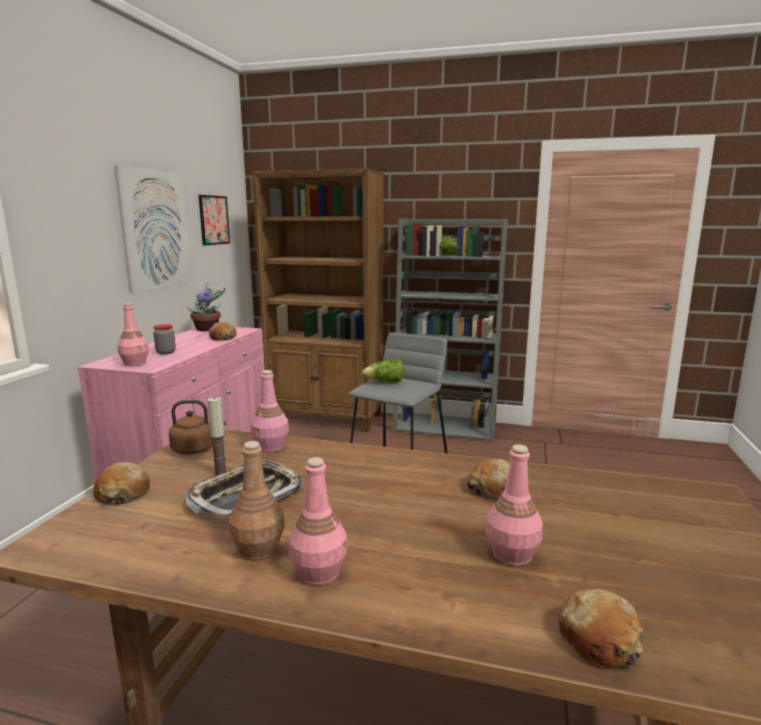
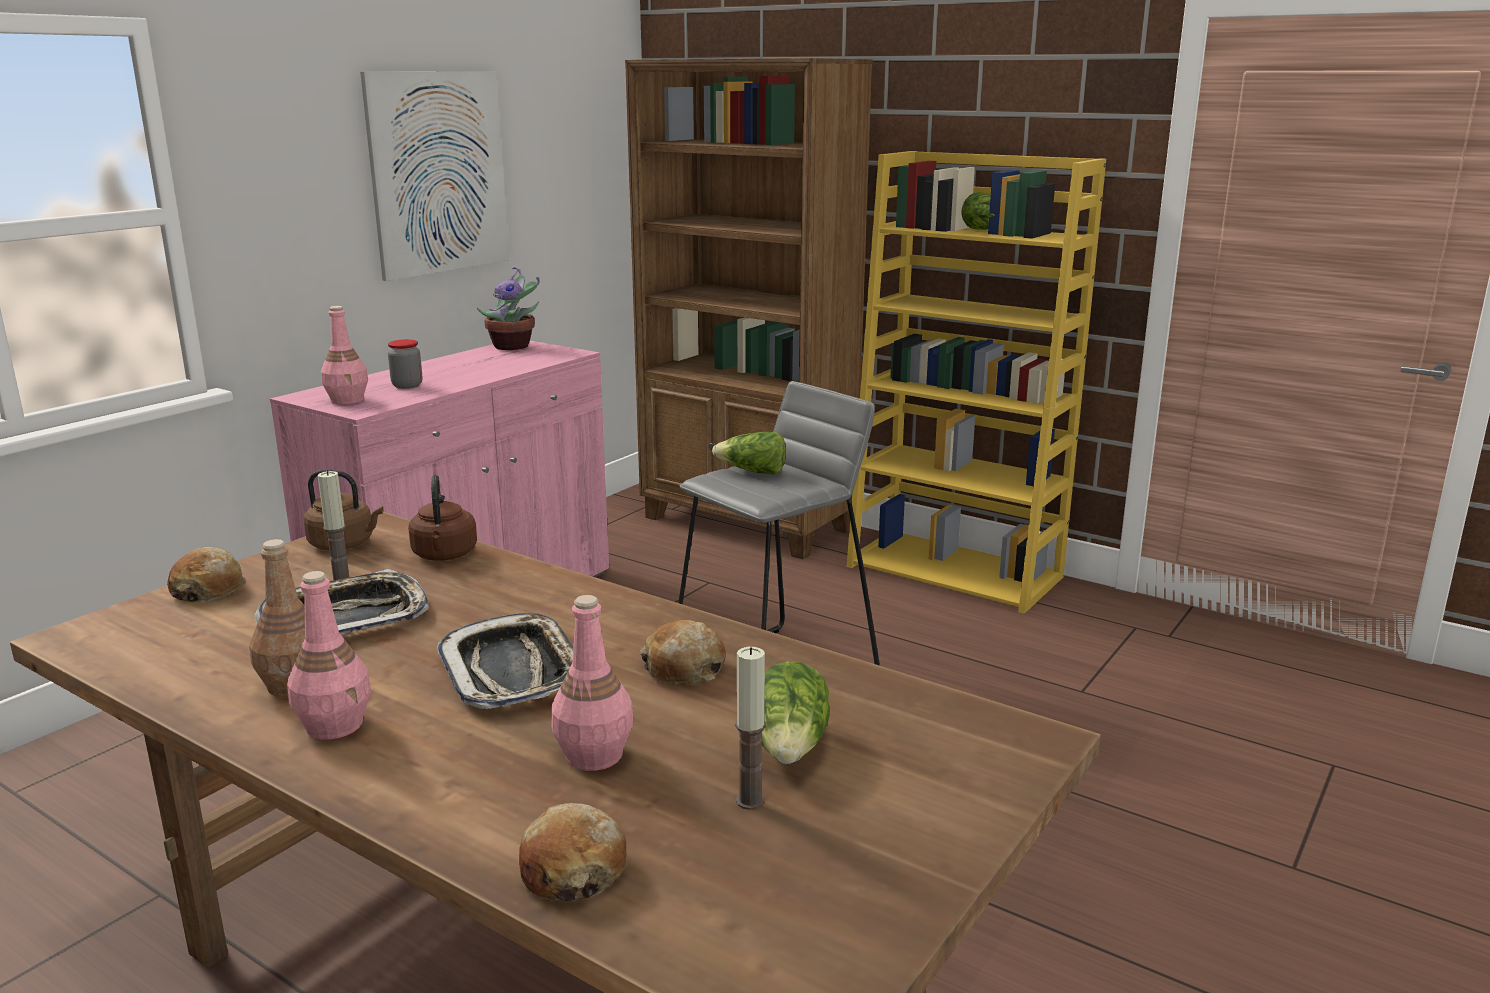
camera: 20 degrees right, 5 degrees up
(214, 220) = (563, 148): picture -> none
(222, 338) = (517, 366): bread -> none
(271, 447) = (444, 555): pink bottle -> brown kettle
(397, 510) = (513, 671): none -> tray
(446, 427) = (956, 572): grey bookcase -> yellow bookcase
(611, 524) = (790, 748): none -> lettuce
(634, 562) = (750, 801): none -> candle

